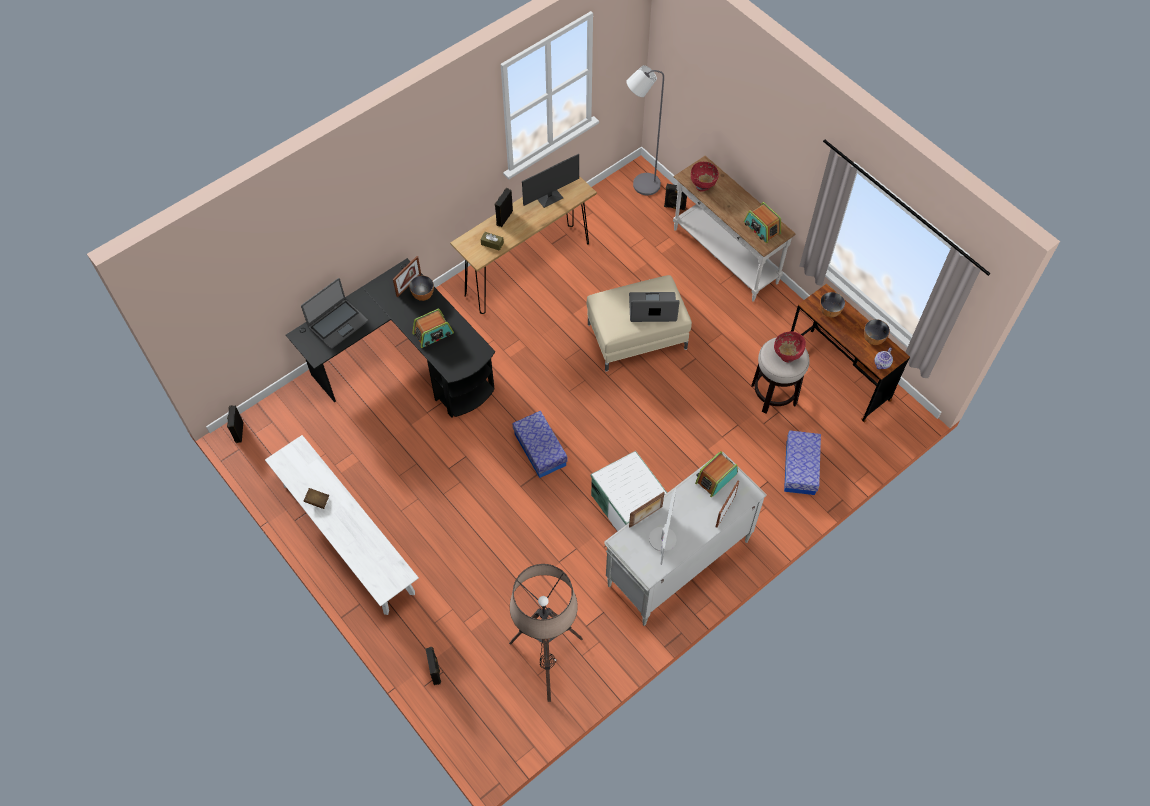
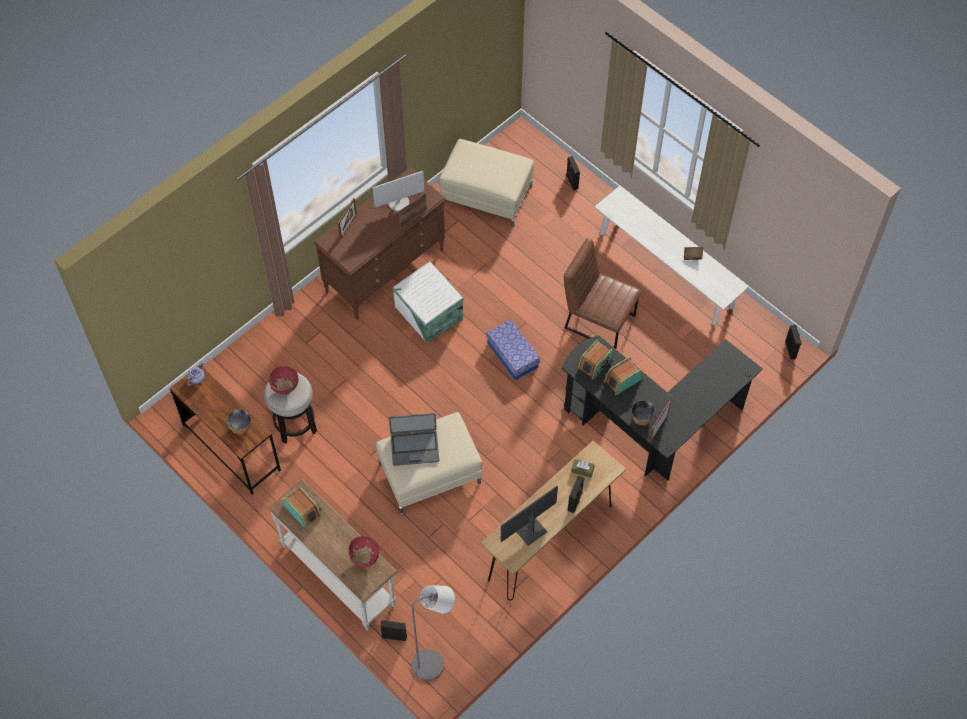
camera: 175 degrees right, 0 degrees up
(337, 324) = (716, 382): laptop -> none
(439, 482) = (598, 320): none -> brown chair
(546, 660) = (487, 195): floor lamp -> beige ottoman
(663, 539) = (398, 202): monitor -> monitor turned 120 degrees counterclockwise
(677, 563) = (386, 271): white dresser -> brown dresser
(716, 478) = (355, 251): radio -> radio (596, 363)
(800, 468) = (275, 356): storage box -> none
(873, 339) = (201, 402): bowl -> none

